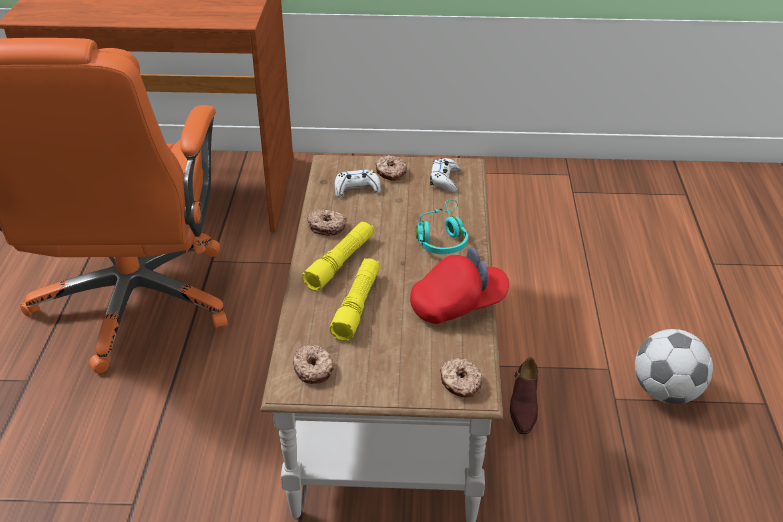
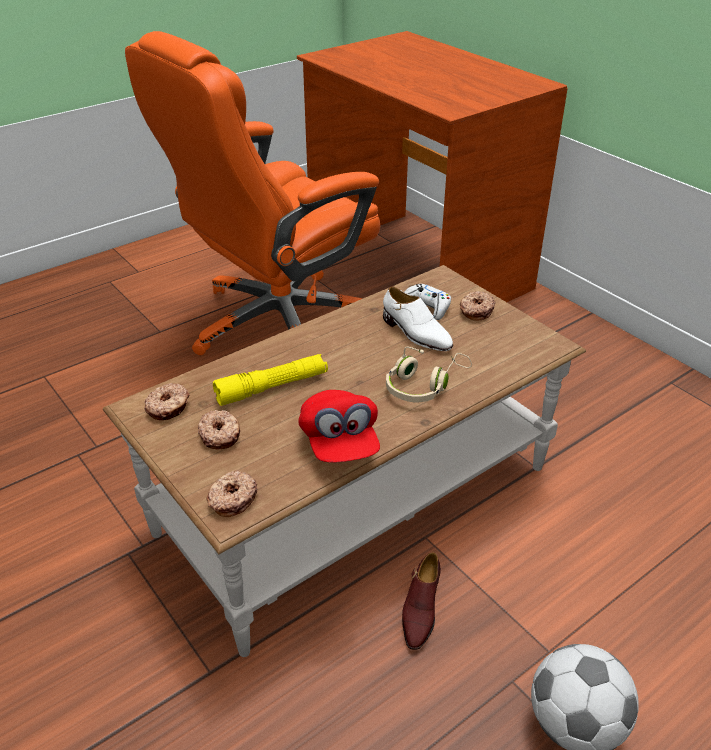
camera: 50 degrees right, 0 degrees up
(327, 227) = (354, 319): donut -> donut (220, 435)
(340, 262) = (317, 350): yellow flashlight -> none
(381, 210) = (416, 333): none -> white shoe
(442, 238) = (423, 385): turquoise headphones -> beige headphones
(445, 180) = (511, 343): white game controller -> none
(458, 305) = (339, 443): red cap -> red cap turned 45 degrees clockwise
(523, 406) = (420, 610): brown shoe -> brown shoe turned 45 degrees counterclockwise

